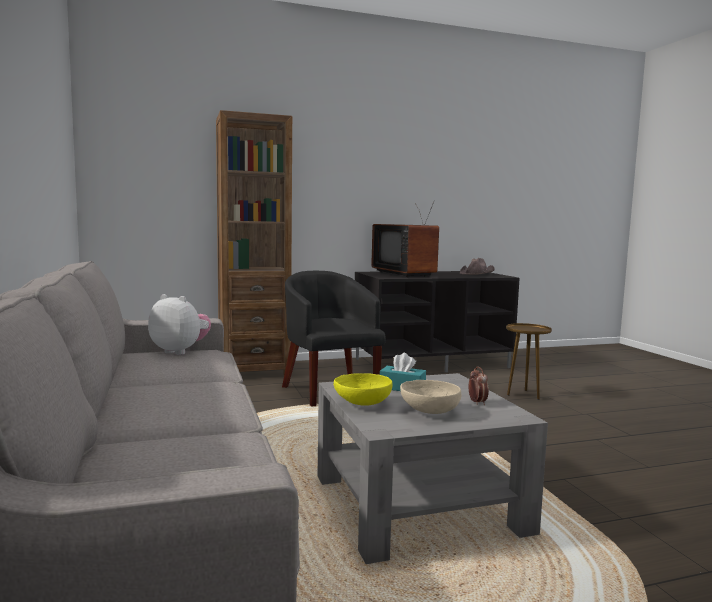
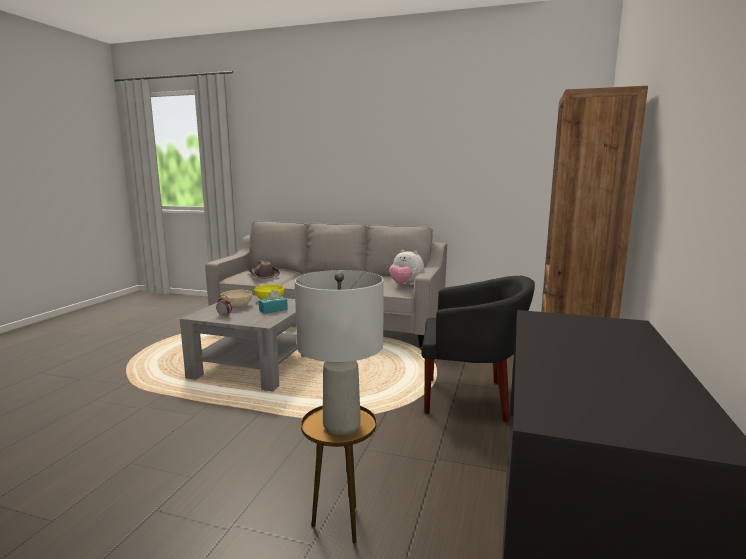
camera: 125 degrees right, 5 degrees up
(180, 351) = (405, 285): plush toy -> plush toy turned 60 degrees clockwise
(407, 274) = (597, 339): television -> none
(477, 273) = (625, 411): brown hat -> brown hat (263, 275)
(528, 329) = (341, 425): none -> grey table lamp

